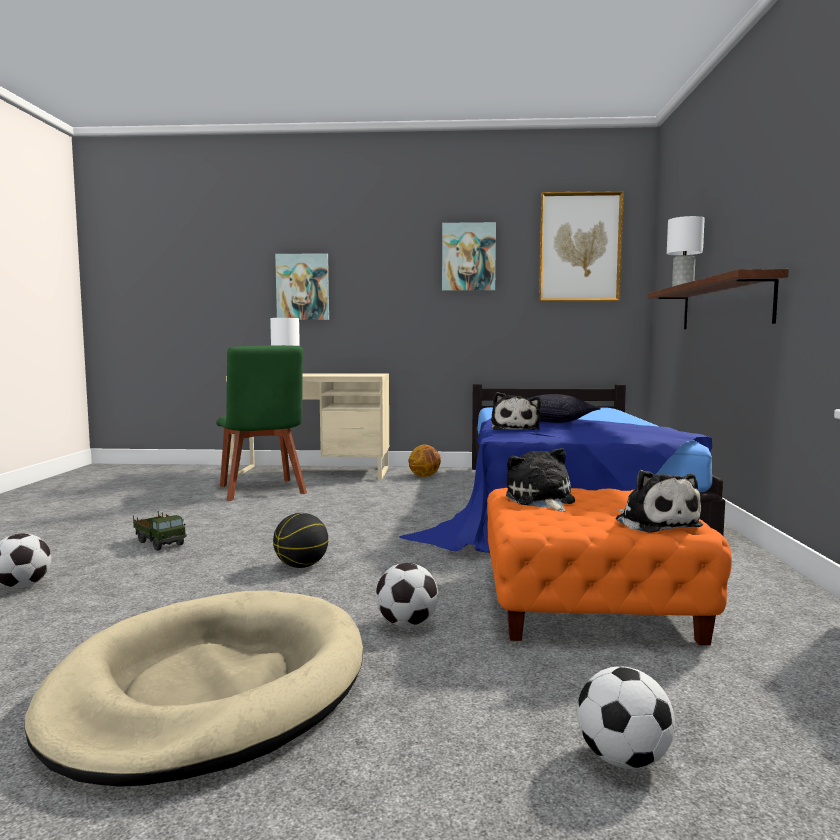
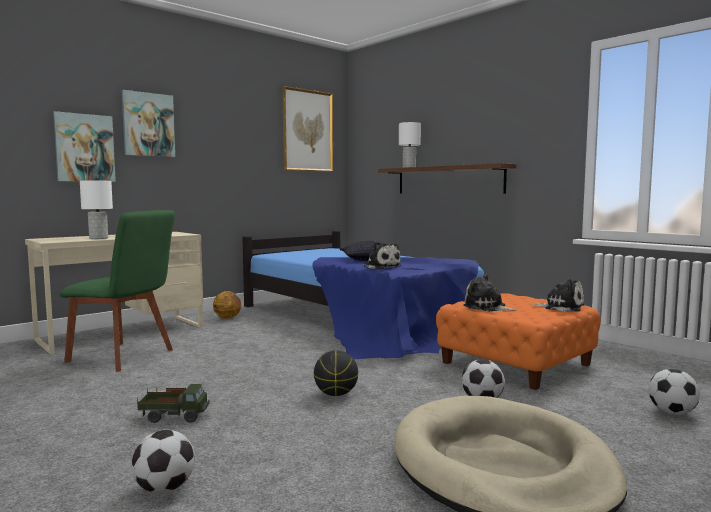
camera: 45 degrees left, 0 degrees up
(468, 257) = (234, 131): picture -> picture (148, 124)

